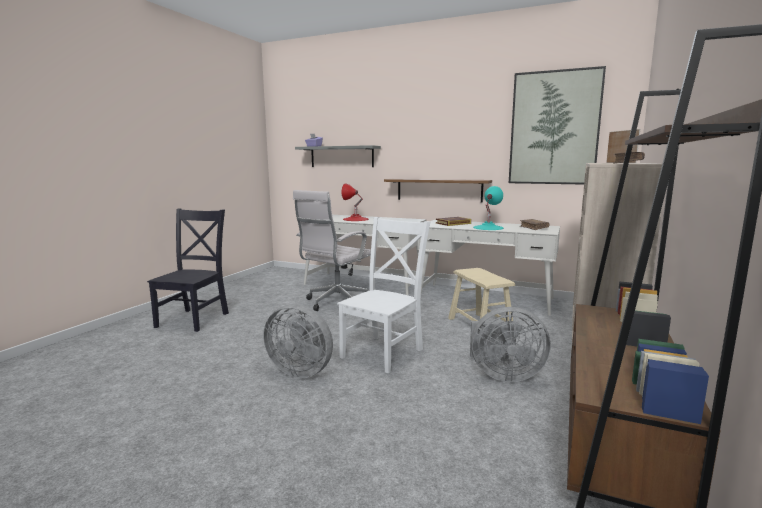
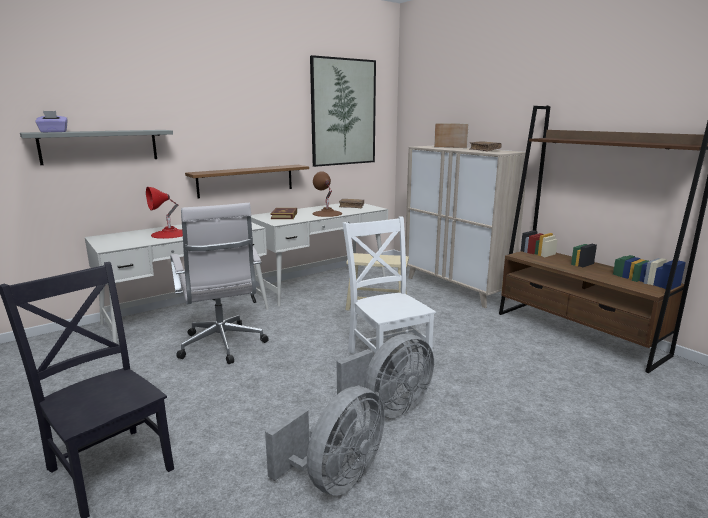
camera: 60 degrees left, 5 degrees up
(488, 227) = (327, 213): turquoise table lamp -> brown table lamp
(503, 374) = (468, 327): grey fan -> grey fan (335, 479)

